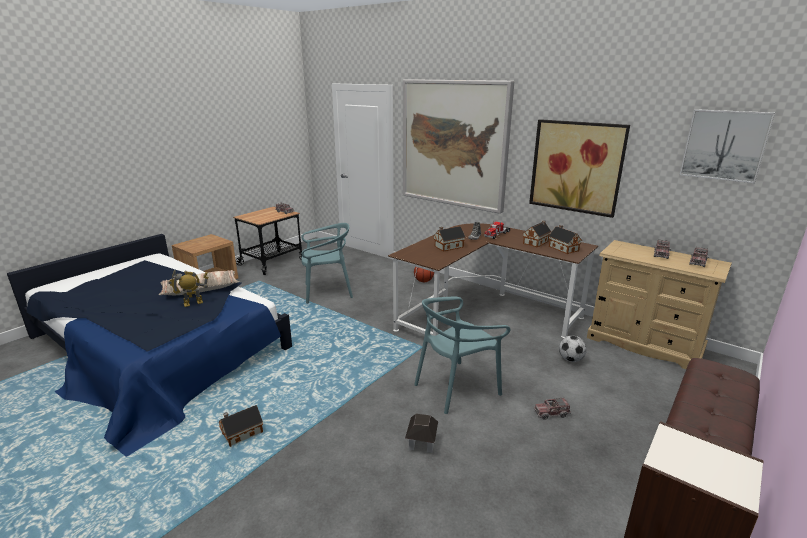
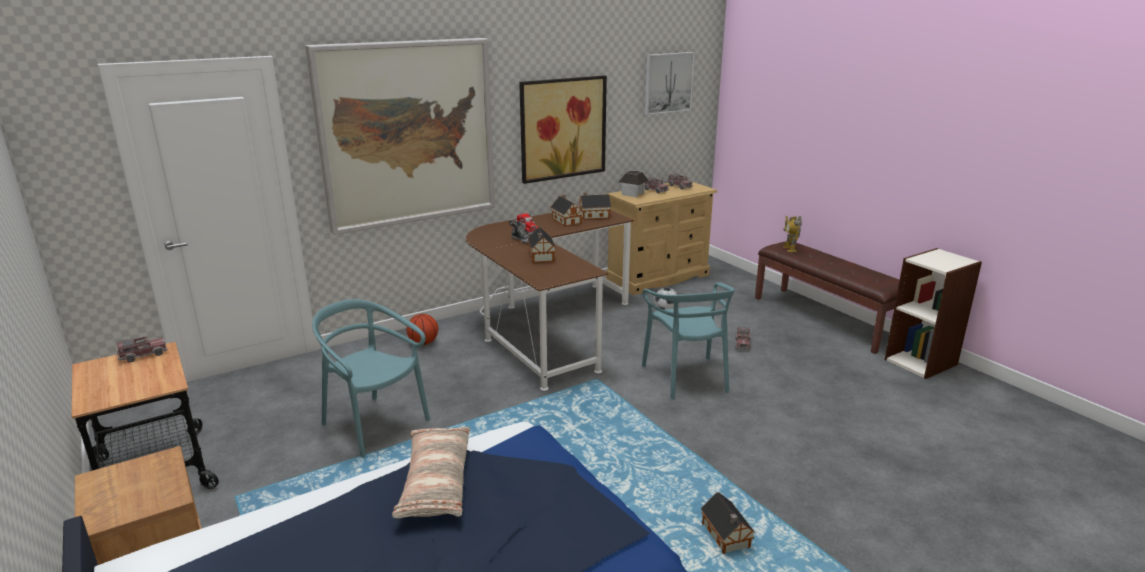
camera: 70 degrees left, 0 degrees up
(193, 303) = (499, 487): toy robot -> toy robot (789, 249)
(327, 292) = (374, 424): turquoise chair -> turquoise chair turned 60 degrees counterclockwise
(421, 443) = (769, 414): toy house -> toy house (633, 194)

